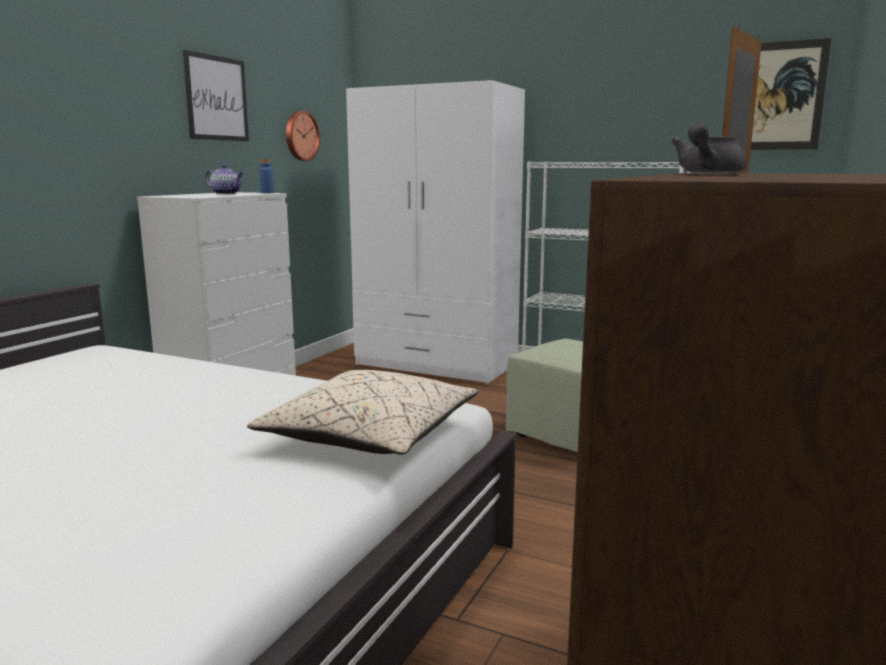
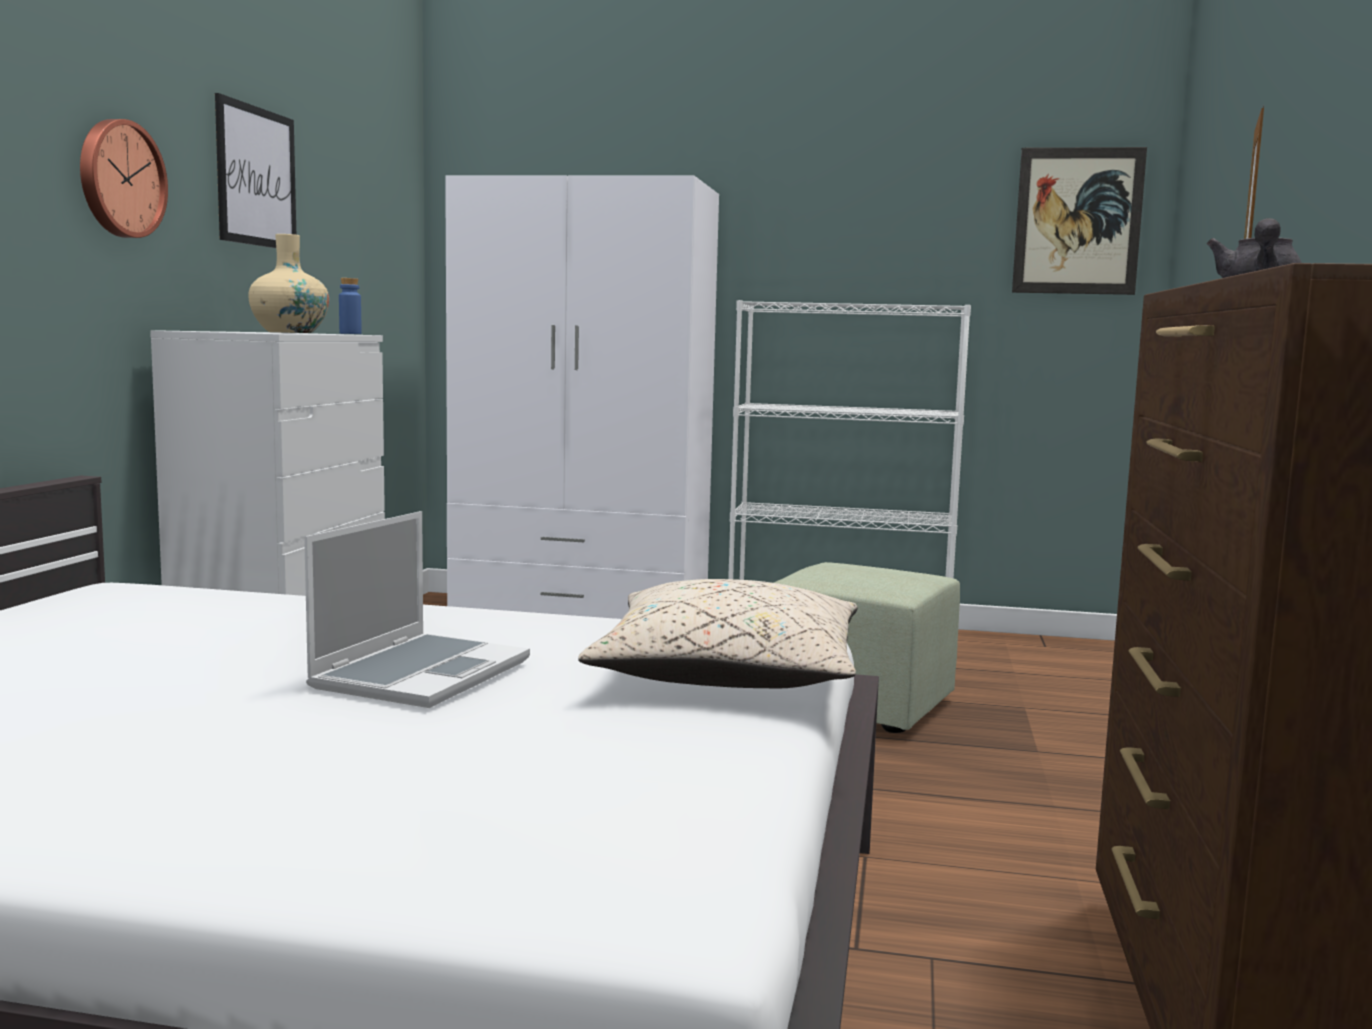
camera: 15 degrees left, 5 degrees down
(185, 423) = (421, 673): none -> laptop
(226, 193) = (290, 332): teapot -> beige vase
(301, 136) = (361, 248): wall clock -> wall clock (119, 179)

